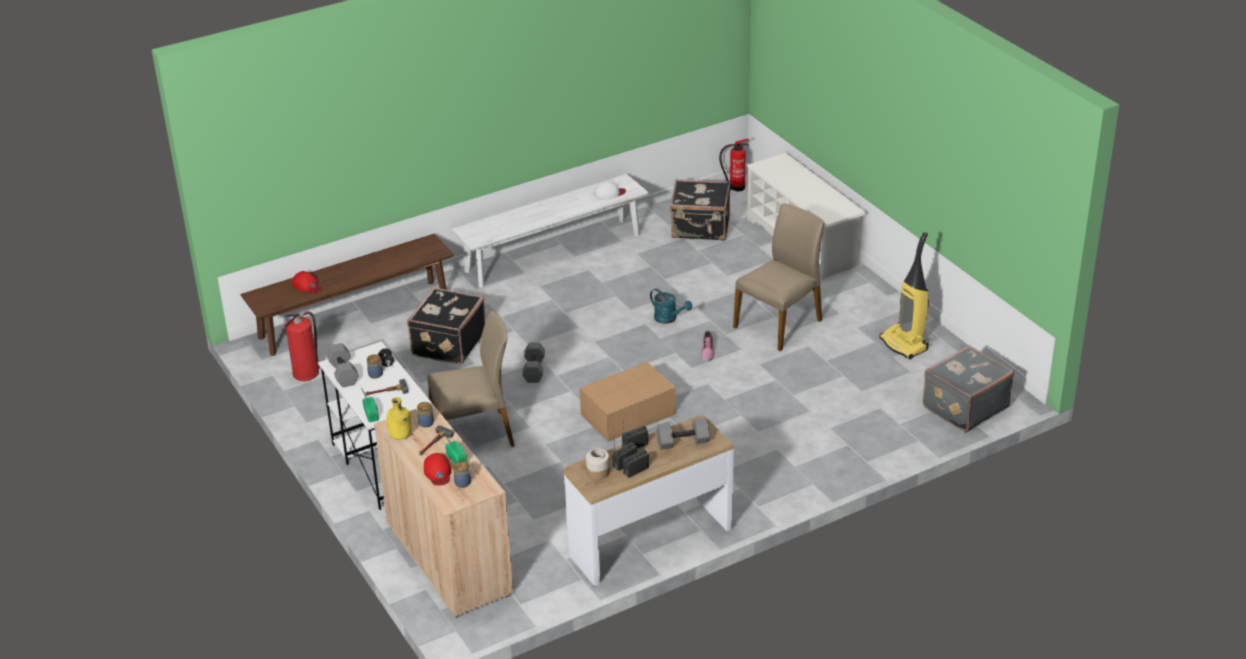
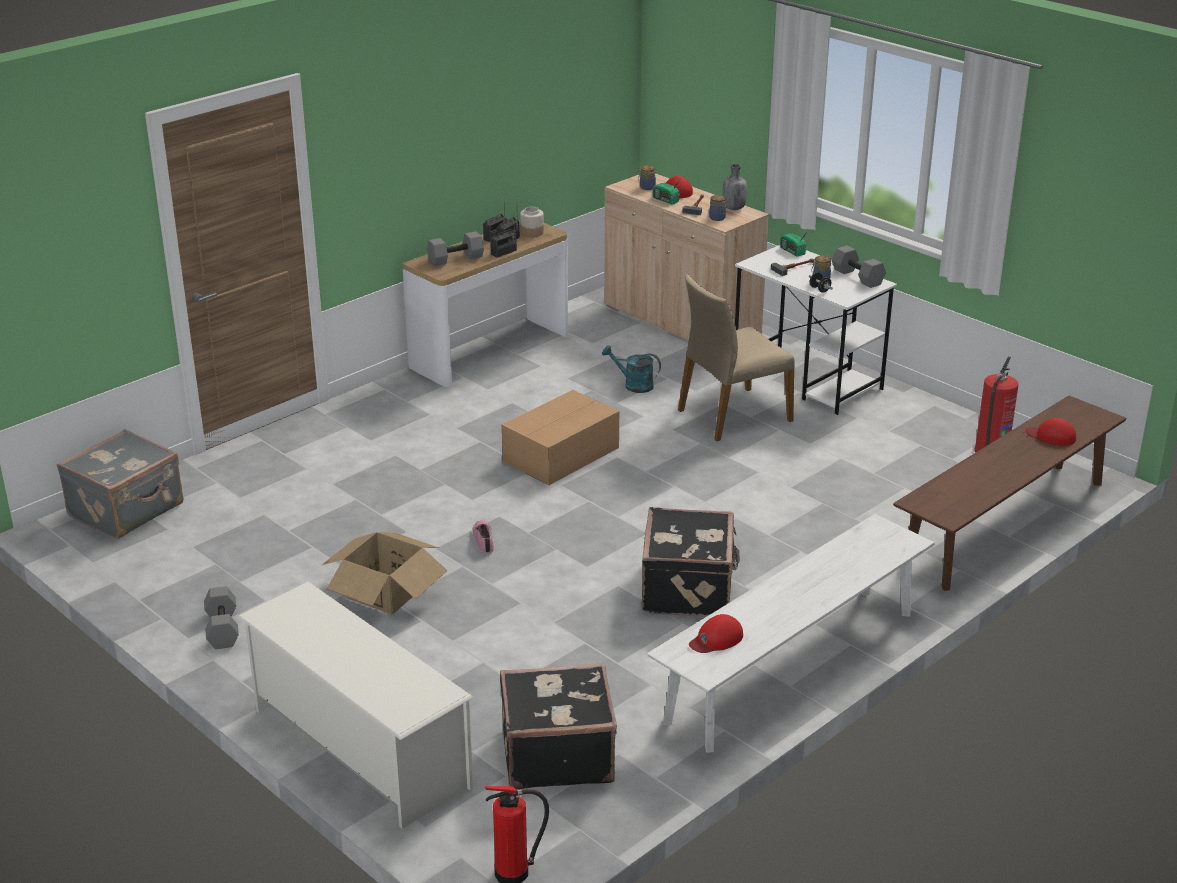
camera: 165 degrees right, 5 degrees down
(400, 436) = (733, 208): yellow bottle -> grey bottle
(447, 344) = (845, 506): black suitcase -> black suitcase (689, 589)
(534, 370) = (706, 488): grey dumbbell -> grey dumbbell (221, 629)
(609, 194) = (716, 639): white cap -> red cap
(669, 319) = (553, 578): turquoise watering can -> turquoise watering can (633, 385)
(779, 323) = (385, 591): beige chair -> cardboard box
(904, 344) = (195, 583): vacuum cleaner -> none

